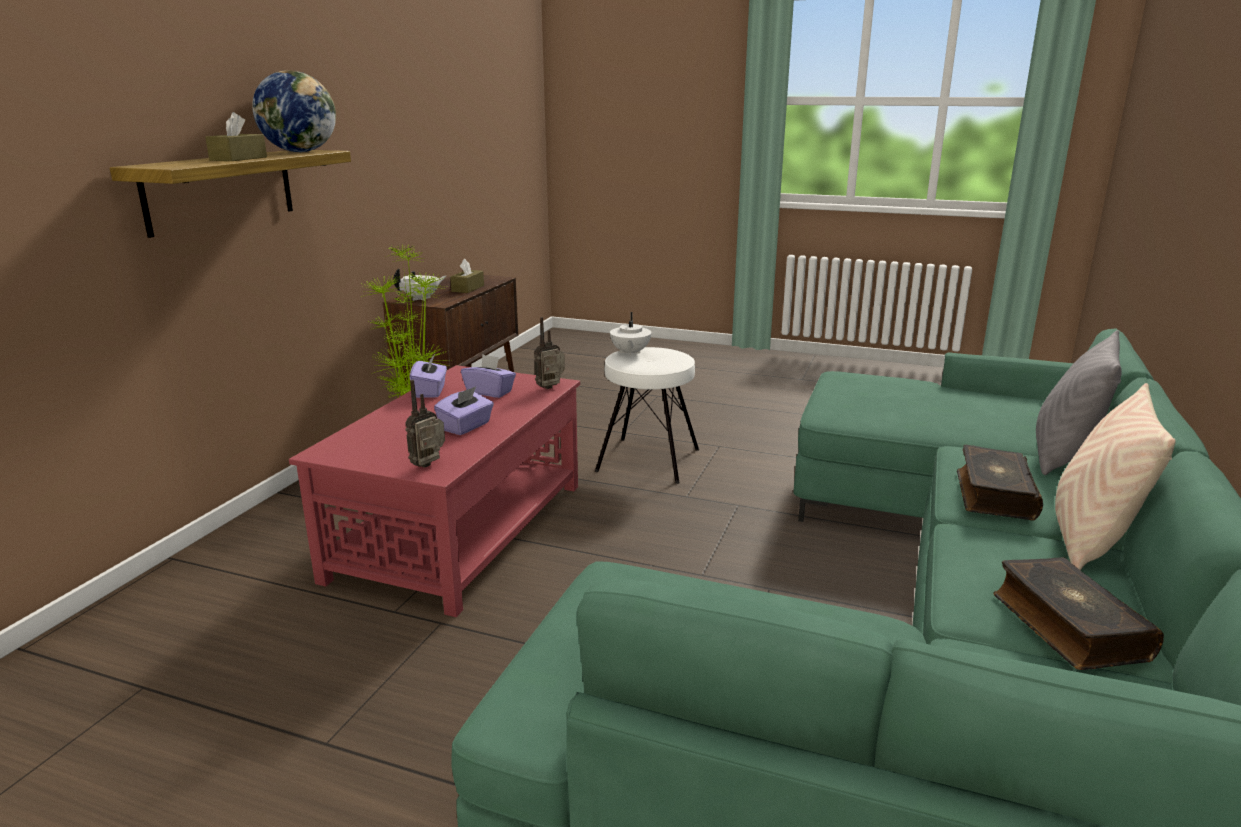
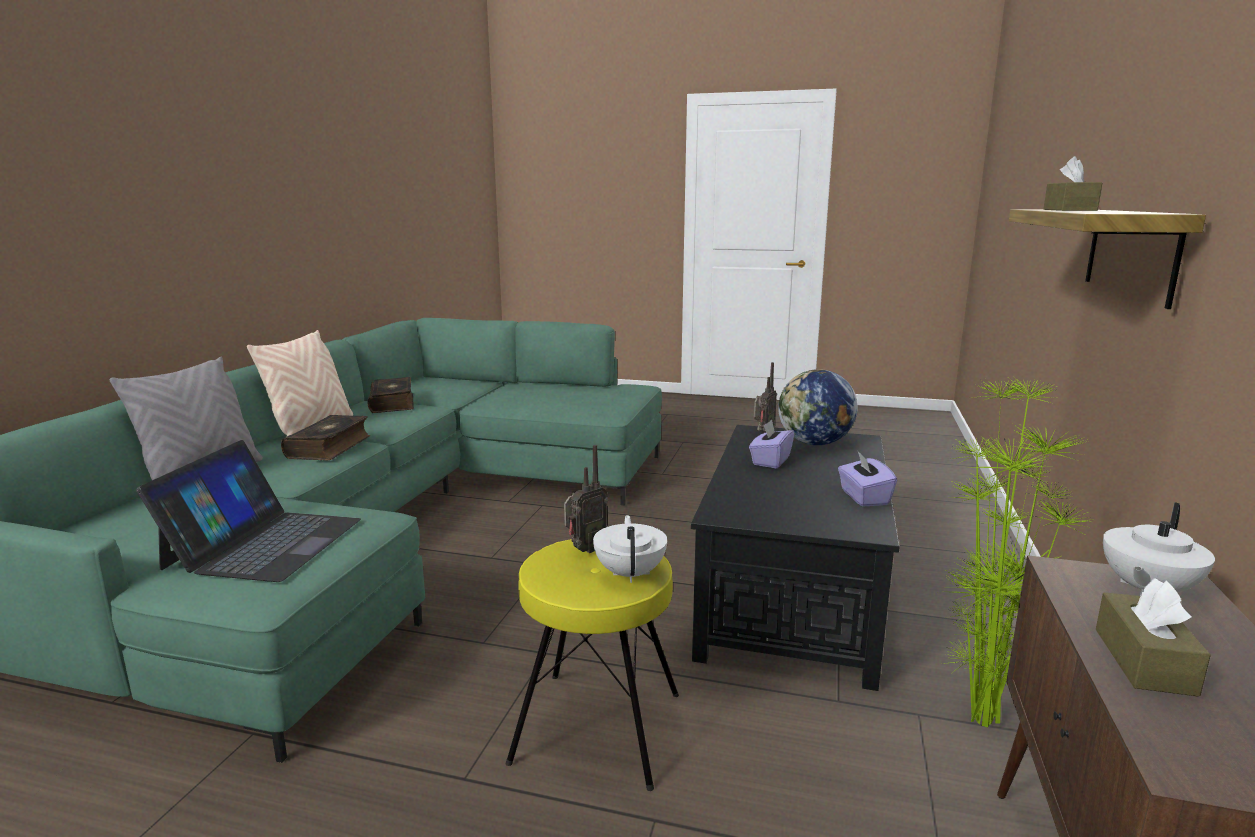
camera: 175 degrees right, 5 degrees down
(300, 152) = (1121, 212): globe -> globe (814, 443)
(459, 531) = (793, 594): red coffee table -> black coffee table
(490, 392) = (791, 499): purple tissue box -> none
(551, 388) = (720, 507): radio -> radio (585, 549)
(647, 460) = (599, 726): white stool -> yellow stool
(886, 395) = (264, 543): none -> laptop

